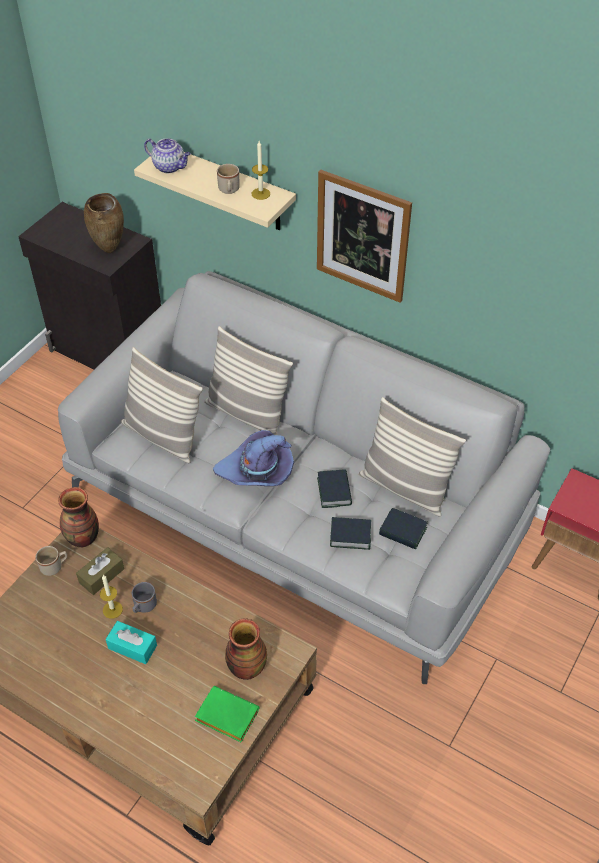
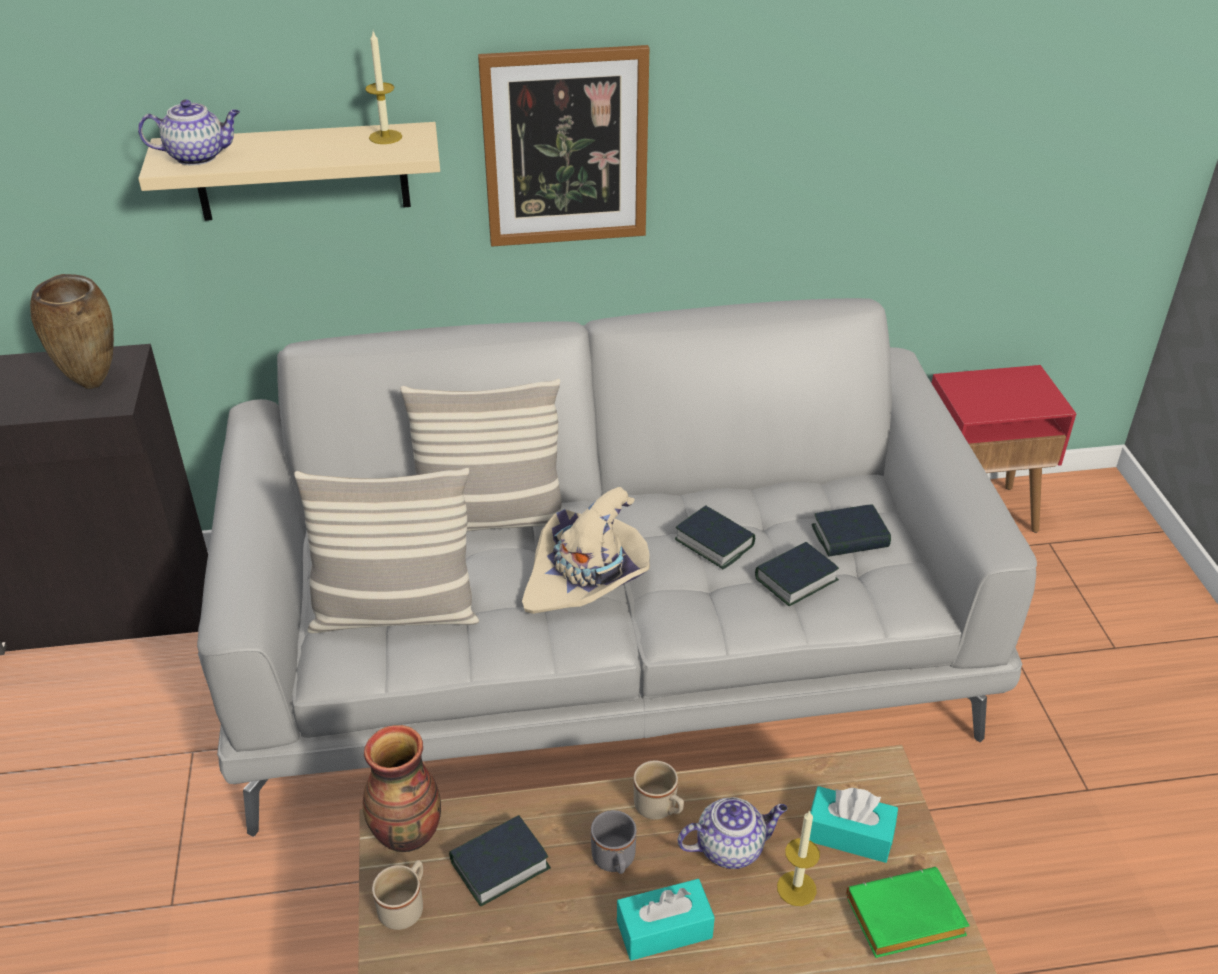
camera: 40 degrees left, 10 degrees down
(101, 576) = (499, 865): brown tissue box -> book
(112, 609) = (572, 900): candle -> candle (796, 888)
(193, 635) = (731, 847): none -> teapot
(229, 190) = (332, 149): beige mug -> beige mug (659, 808)
(246, 667) = (849, 834): vase -> turquoise tissue box
(257, 471) = (587, 577): purple hat -> beige hat
(404, 488) = (790, 491): pillow -> none

